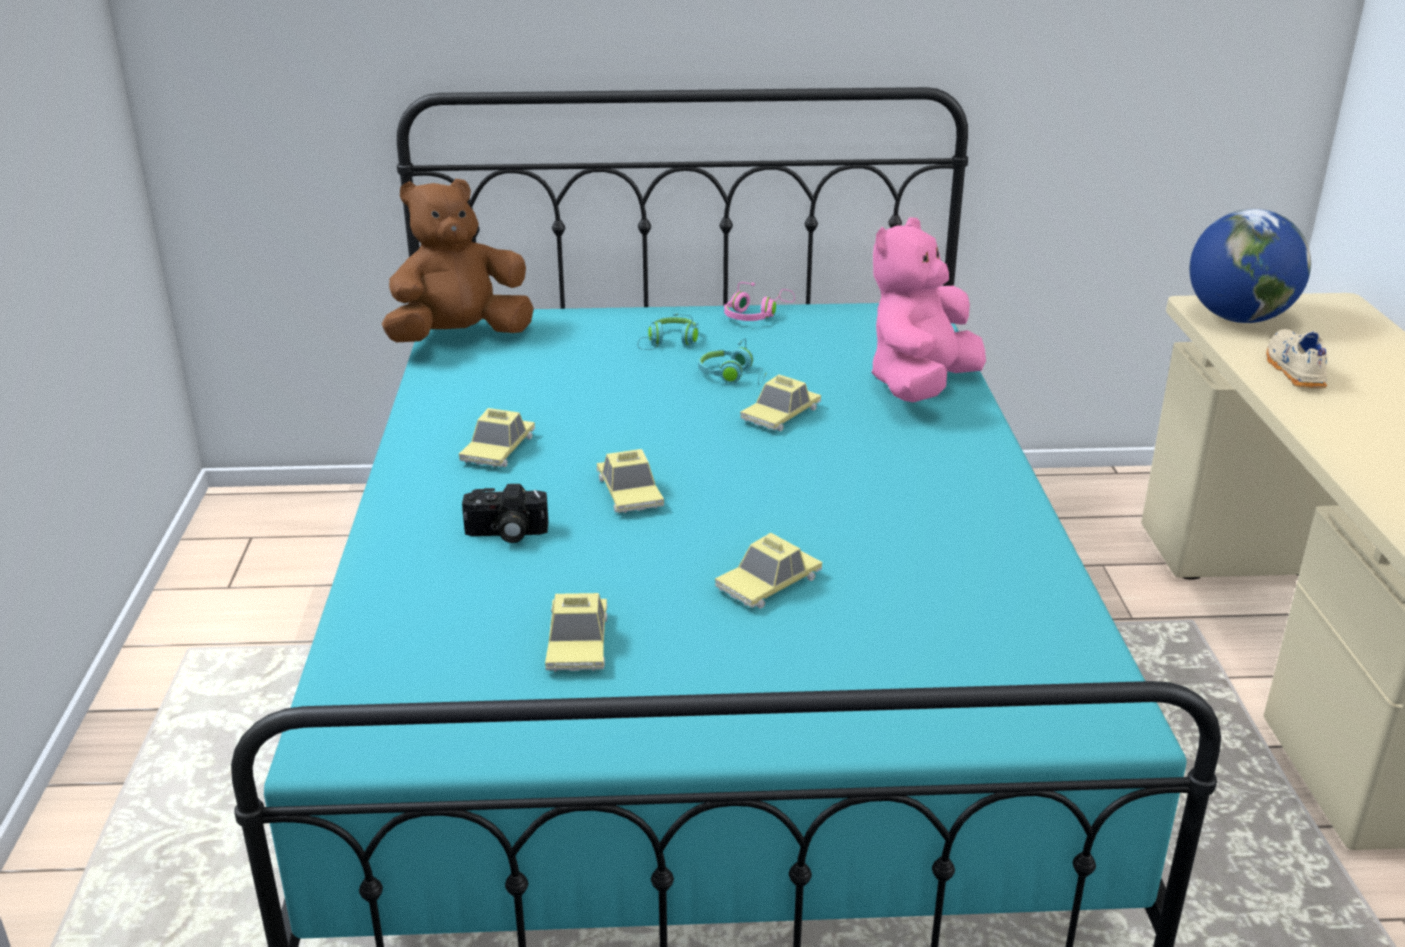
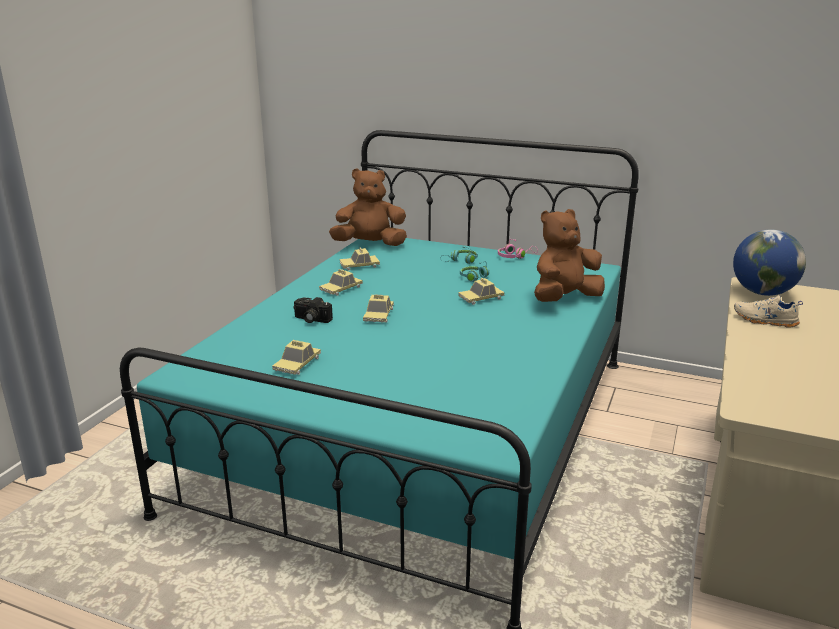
camera: 25 degrees right, 5 degrees down
(768, 583) = (401, 361): toy car -> toy car (359, 265)
(920, 387) = (564, 299): pink plush toy -> brown plush toy
(1293, 370) = (764, 321): beige shoe -> beige shoe turned 90 degrees counterclockwise

